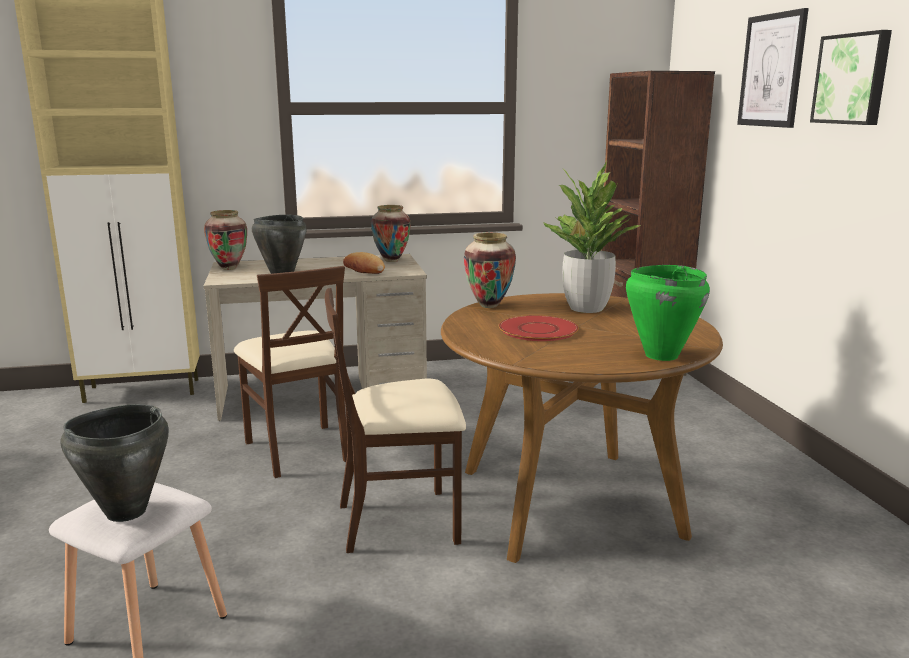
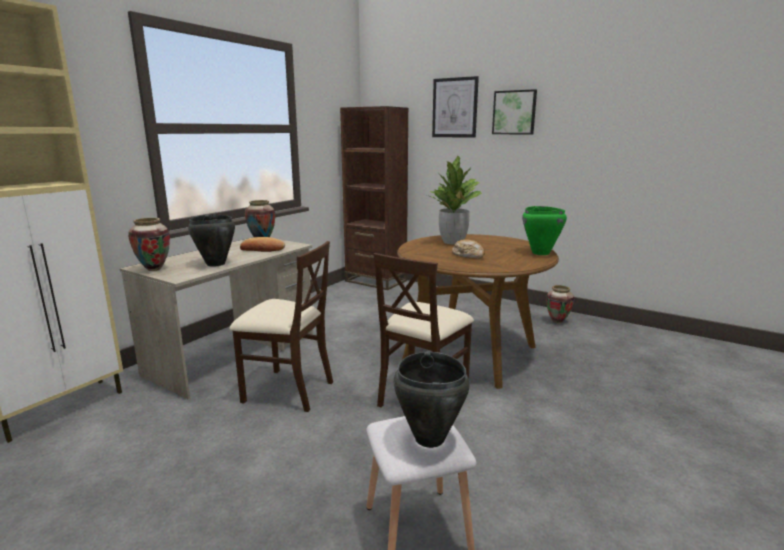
camera: 45 degrees left, 0 degrees up
(489, 306) = (410, 251): vase -> vase (557, 321)
(538, 330) = (468, 255): red plate -> bread

